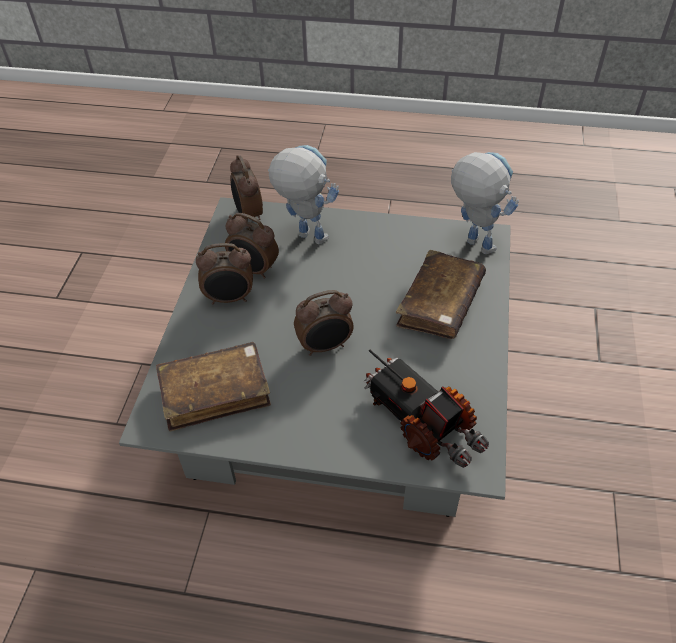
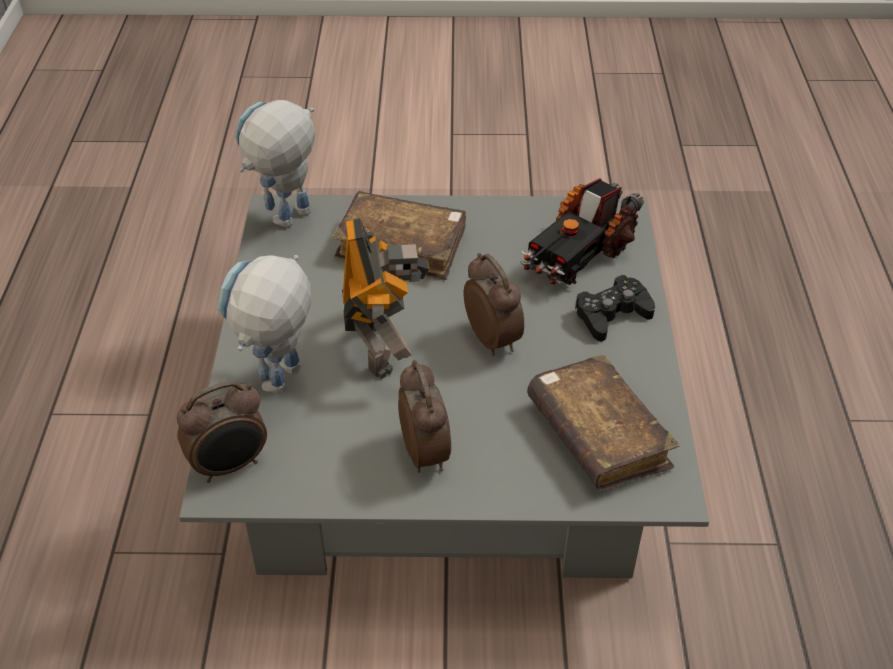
camera: 100 degrees left, 5 degrees down
(254, 270) = (361, 435): alarm clock -> none
(331, 285) = (382, 346): none -> toy robot
(337, 428) = (611, 315): none -> black game controller

